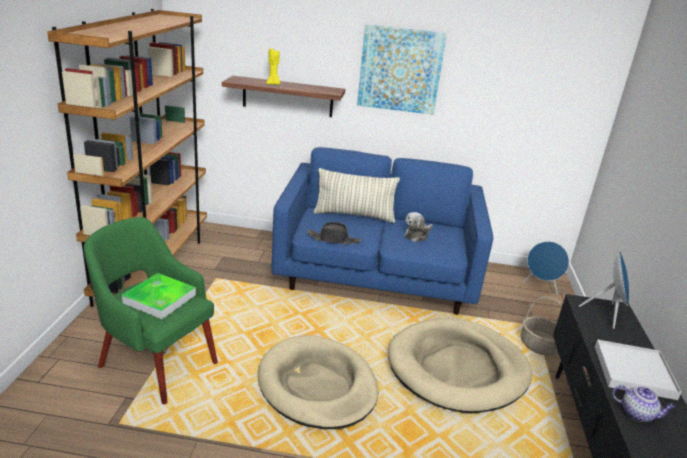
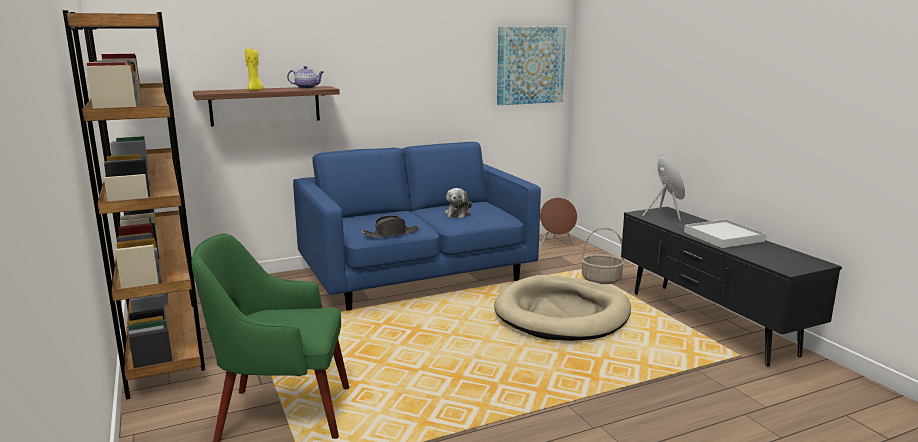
camera: 30 degrees left, 10 degrees down
(159, 299) = (285, 319): tray -> none
(317, 385) = (466, 367): beige dog bed -> none
(354, 215) = (382, 215): pillow -> none
(400, 70) = (383, 57): picture -> picture (530, 65)
(540, 287) = (557, 244): blue speaker -> brown speaker
(637, 414) = (756, 254): teapot -> teapot (307, 88)

